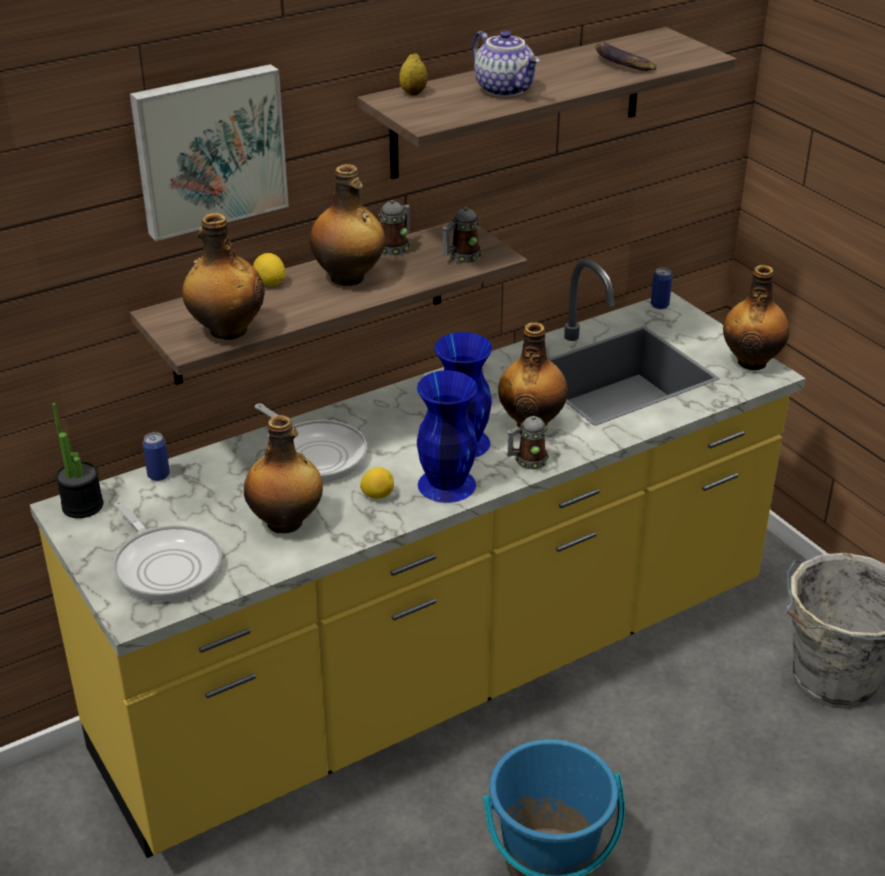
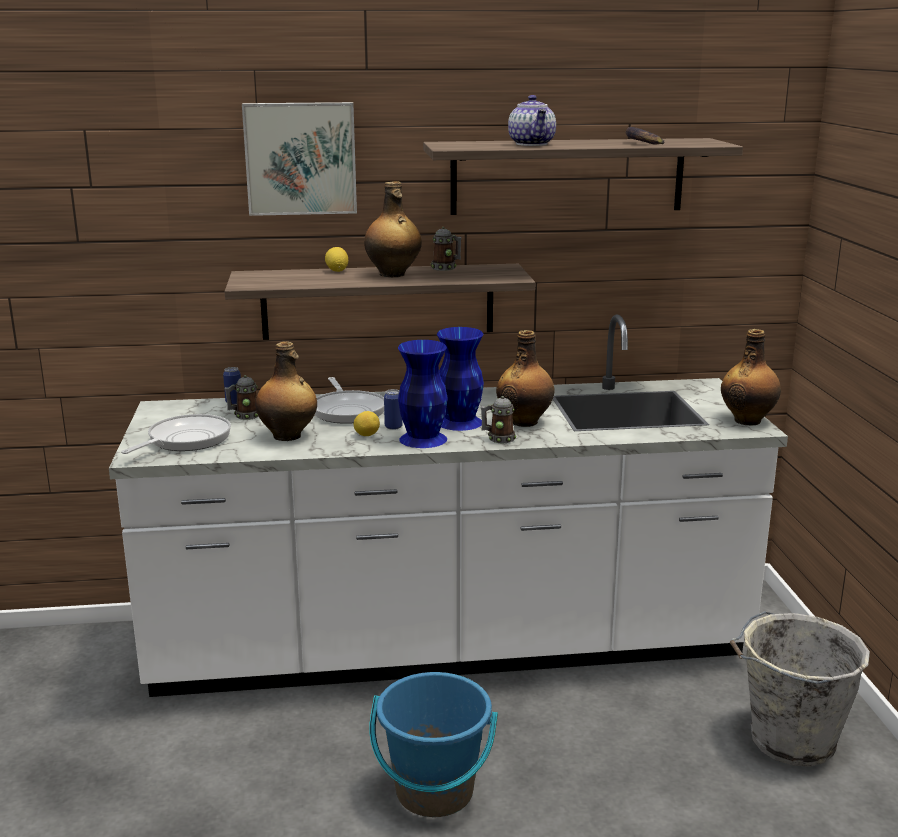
camera: 25 degrees right, 15 degrees down
(82, 506) = (170, 407): potted plant -> none
(165, 565) = (185, 440): frying pan -> frying pan turned 135 degrees counterclockwise
(227, 331) = (278, 283): bottle -> none
(413, 93) = (464, 142): lemon -> none
(442, 673) = (449, 648): yellow counter -> white counter
(461, 257) = (486, 276): mug -> mug (244, 416)
(659, 305) = (700, 383): can -> can (393, 427)

